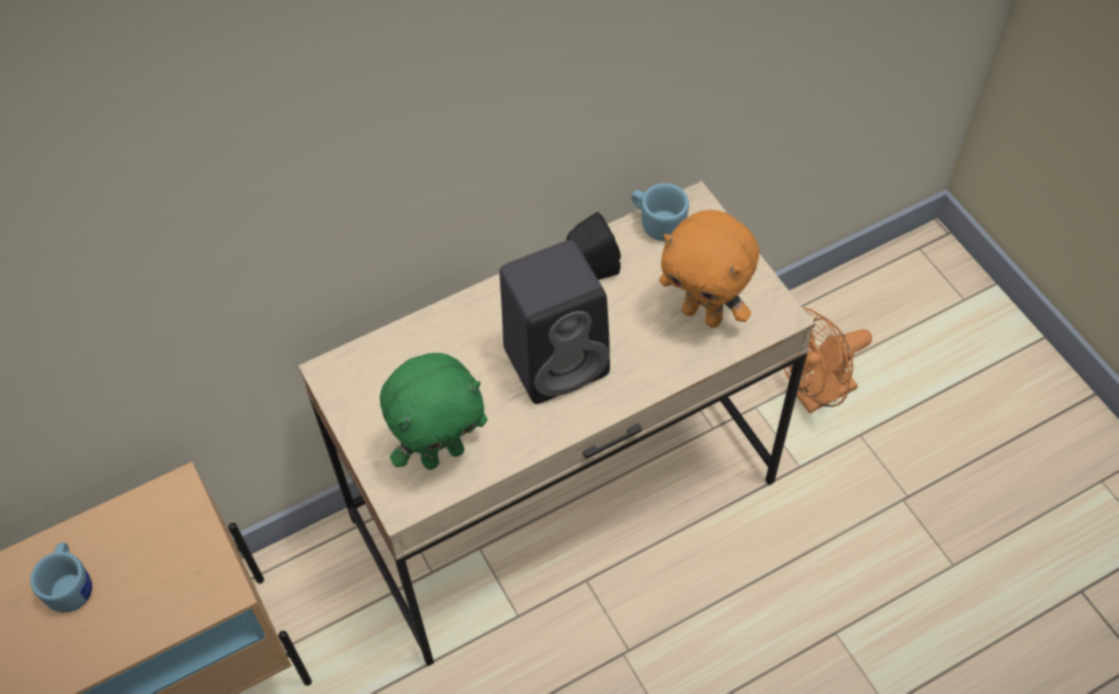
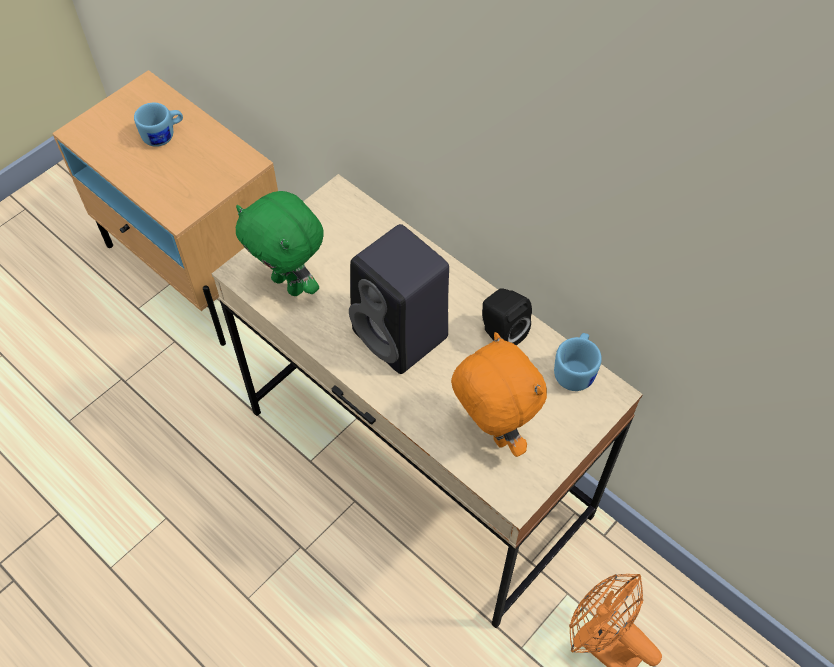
camera: 70 degrees right, 0 degrees up
(703, 314) = (491, 432): orange plush toy -> orange plush toy turned 135 degrees clockwise

